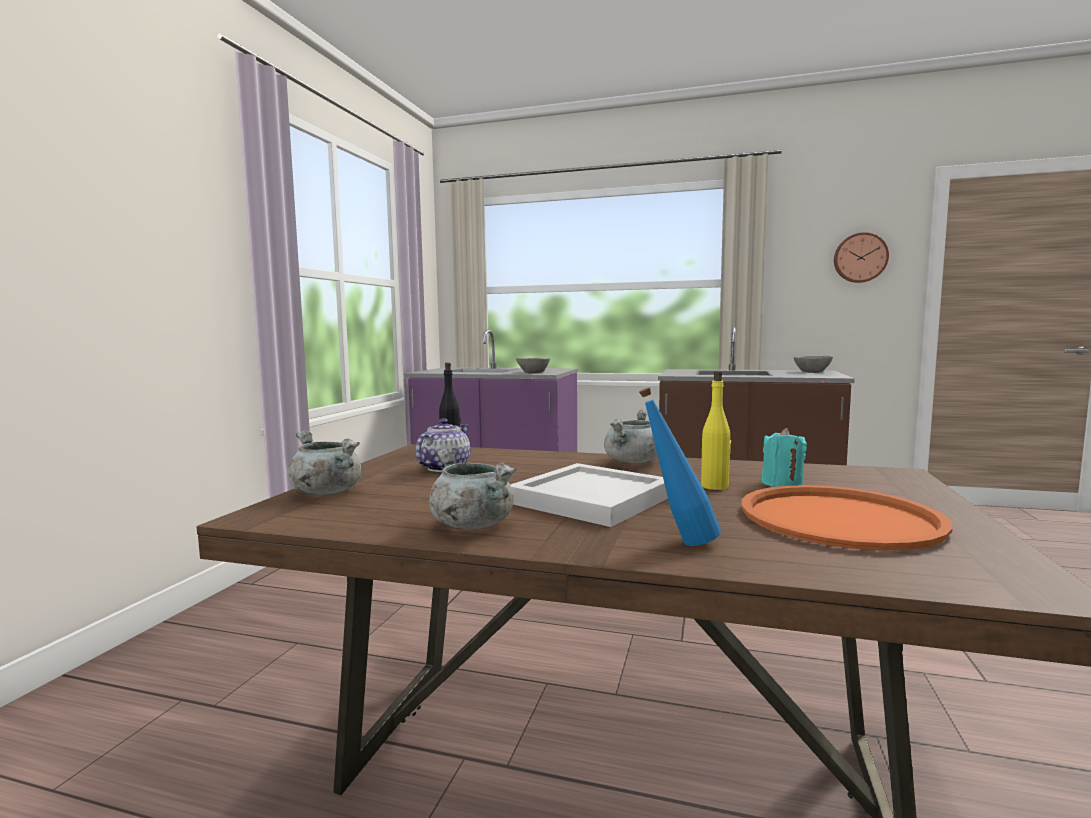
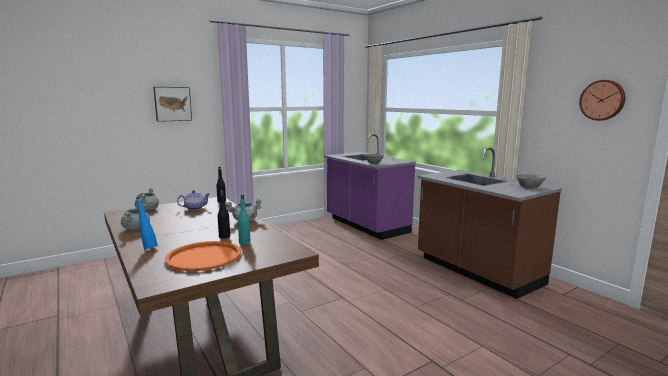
camera: 40 degrees right, 5 degrees up
(128, 231) = (172, 104): none -> picture
(588, 499) = (181, 229): white tray -> none
(715, 486) = (224, 236): yellow bottle -> black bottle
(782, 484) = (244, 242): turquoise candle -> turquoise bottle

